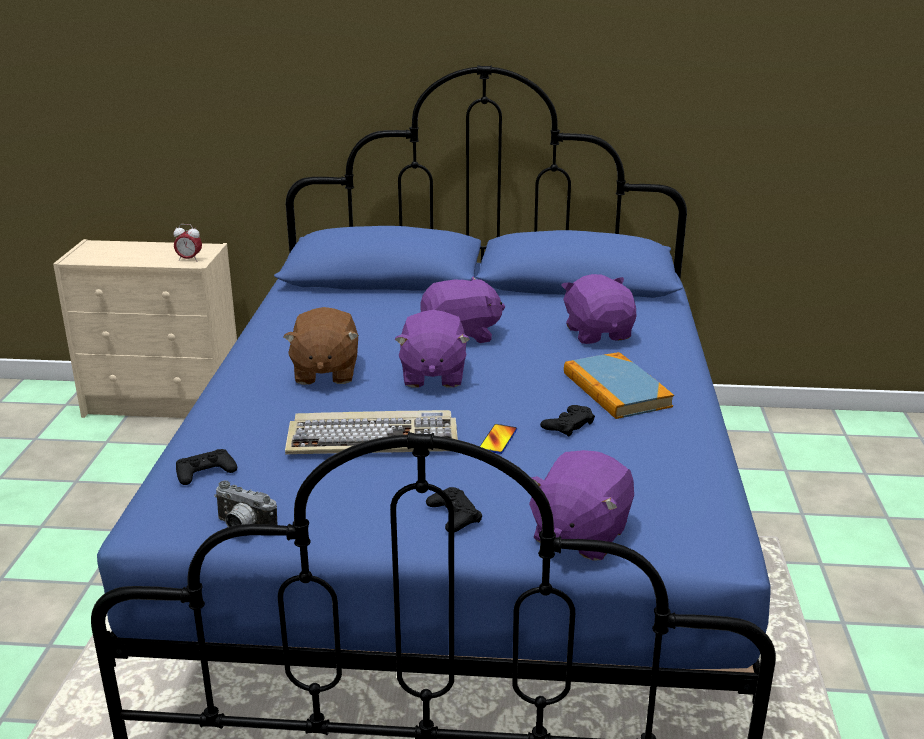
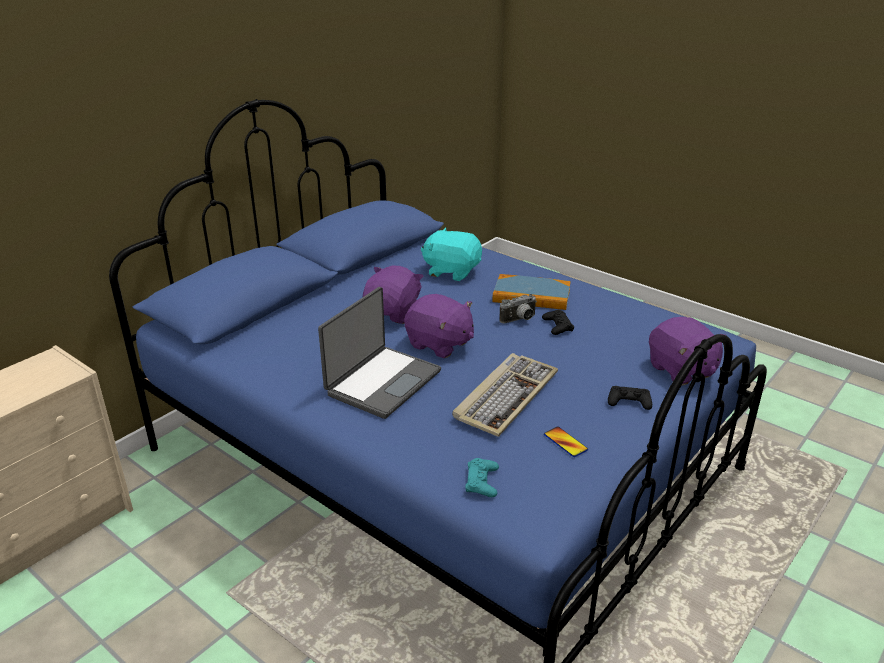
camera: 55 degrees left, 5 degrees up
(189, 259) = (61, 374): alarm clock -> none
(205, 472) = (482, 482): black game controller -> turquoise game controller
(242, 529) = (578, 488): camera -> camera (520, 320)
(324, 372) = (382, 382): brown plush toy -> laptop
(498, 440) = (552, 354): phone -> phone (565, 442)
(598, 333) = (452, 271): purple plush toy -> turquoise plush toy

